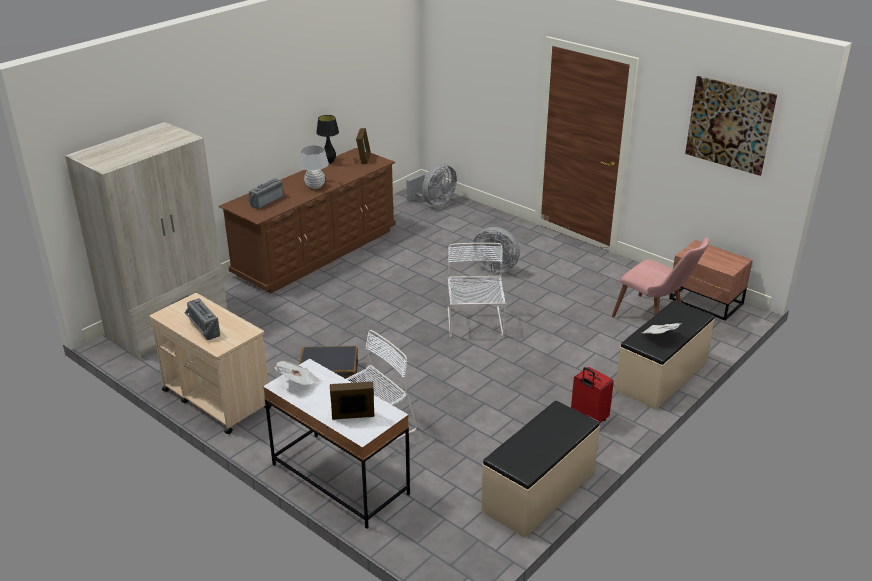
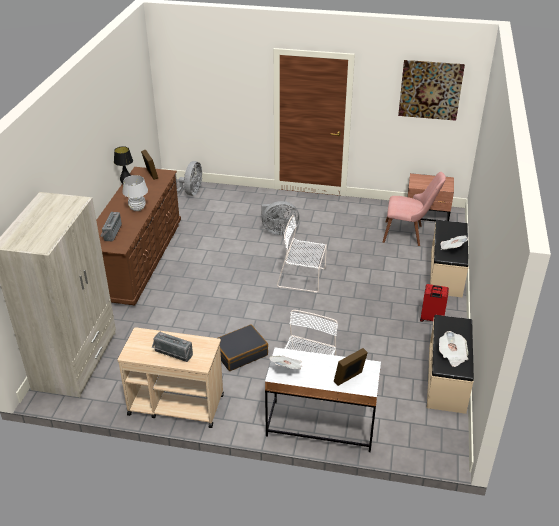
camera: 30 degrees left, 5 degrees up
(475, 323) = (303, 277): white chair -> white chair turned 45 degrees counterclockwise
(528, 450) = (452, 355): none -> newspaper

